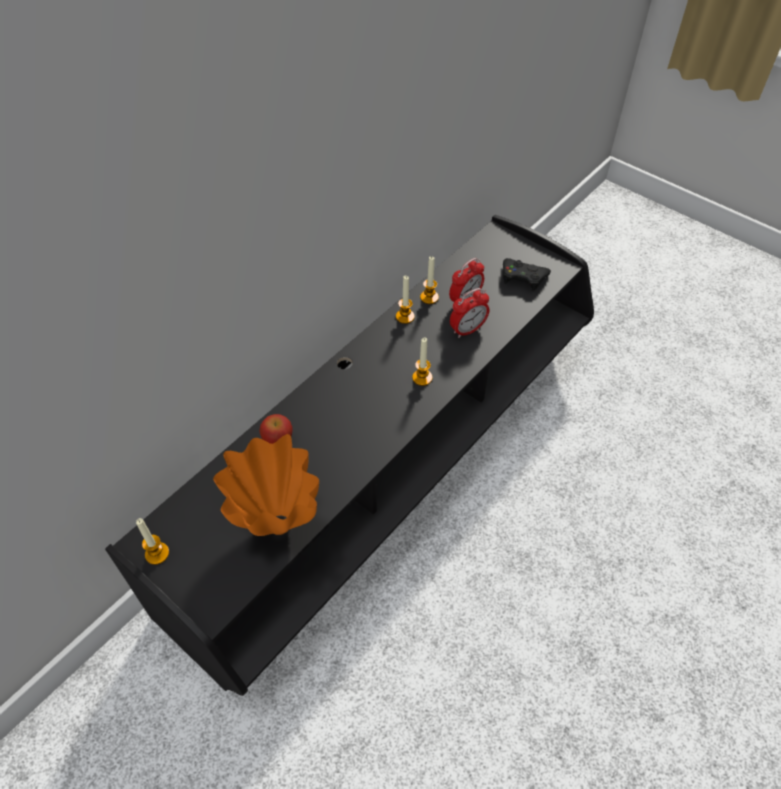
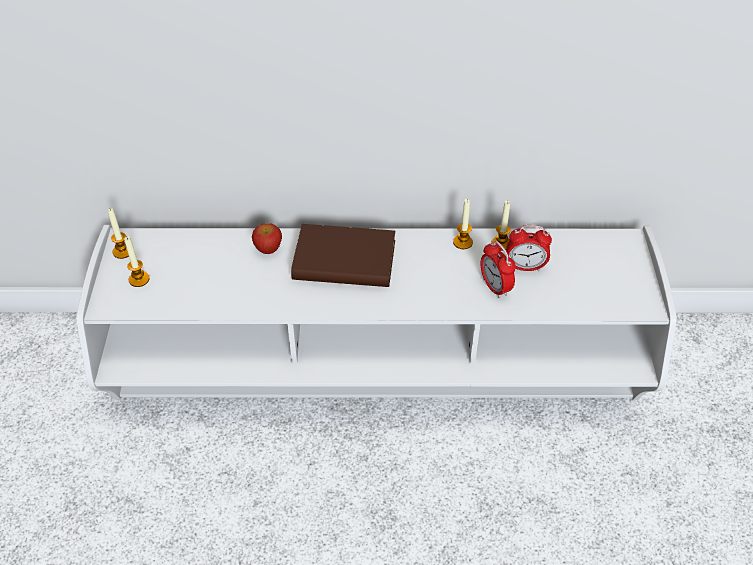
camera: 50 degrees right, 5 degrees down
(277, 524) = (199, 294): orange vase -> none
(347, 399) = (344, 261): none -> brown book
(390, 474) = (377, 373): black tv stand -> white tv stand
(422, 378) = (412, 290): candle -> candle (139, 279)
(467, 330) = (495, 287): alarm clock -> alarm clock turned 45 degrees clockwise
(523, 277) = (601, 287): black game controller -> none

